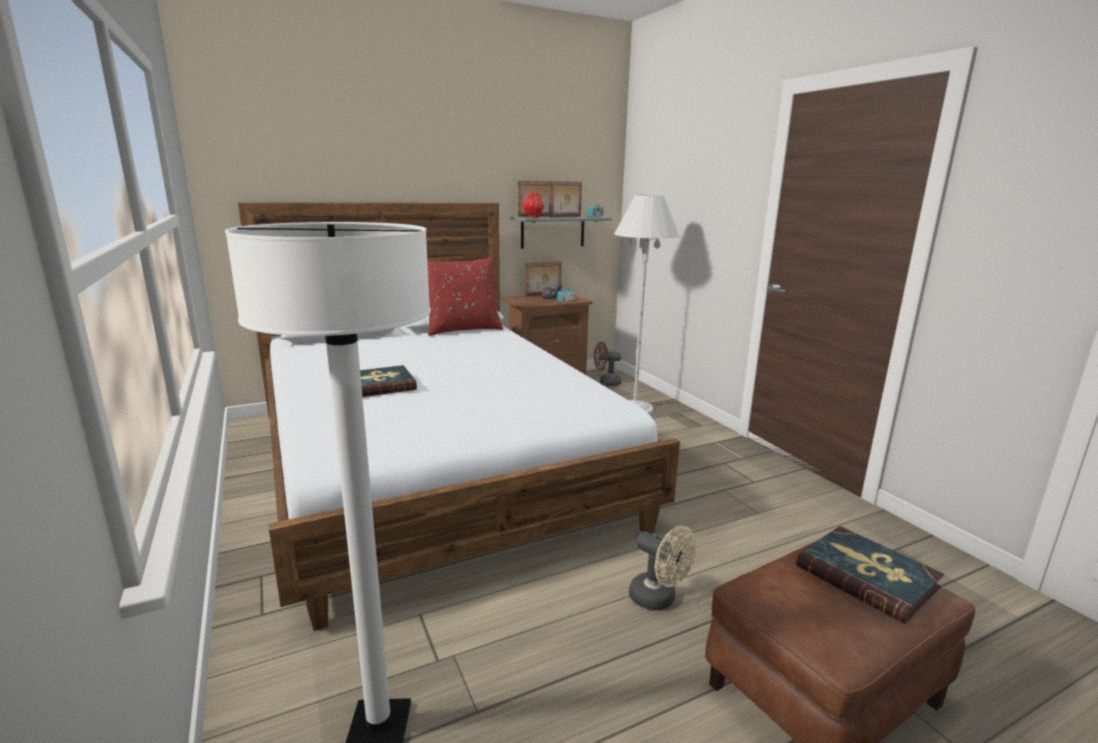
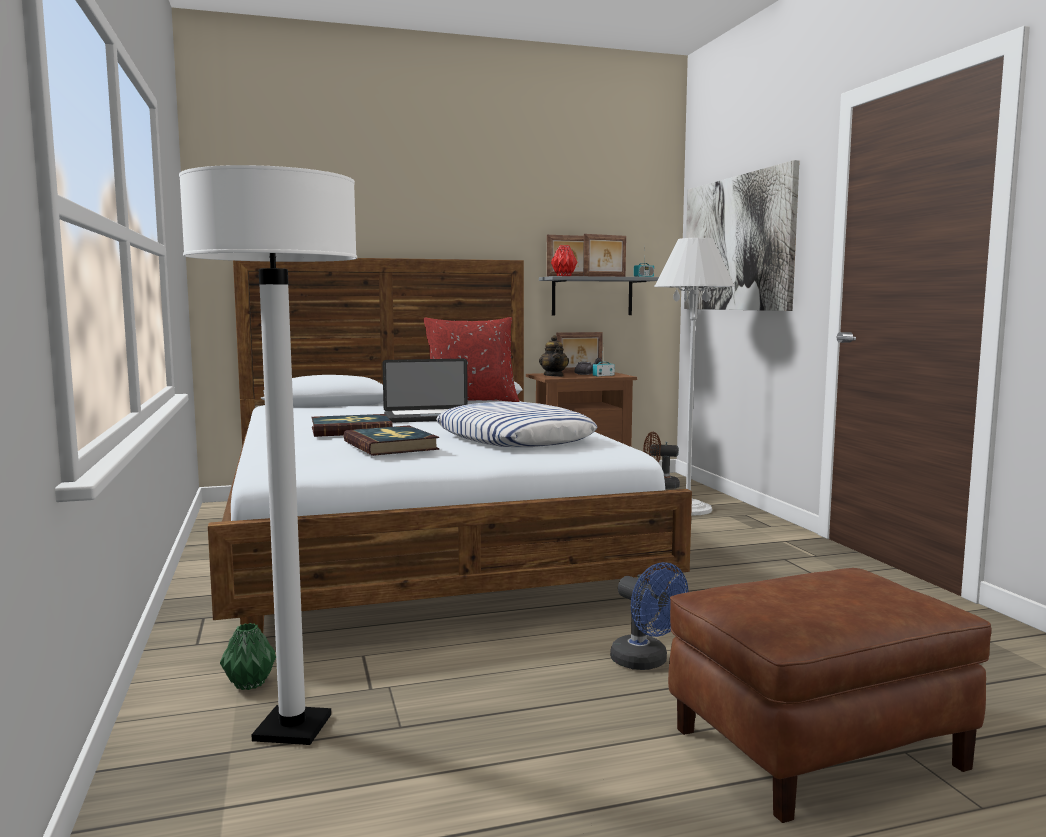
camera: 10 degrees right, 10 degrees down
(324, 666) = (249, 683): none -> green vase
(438, 359) = (429, 417): none -> laptop
(523, 390) = (513, 438): none -> pillow
(526, 301) = (554, 376): none -> teapot
(659, 599) = (646, 662): beige fan -> blue fan
(675, 195) = (737, 244): none -> picture
(867, 576) = (859, 590): book -> book (391, 445)

